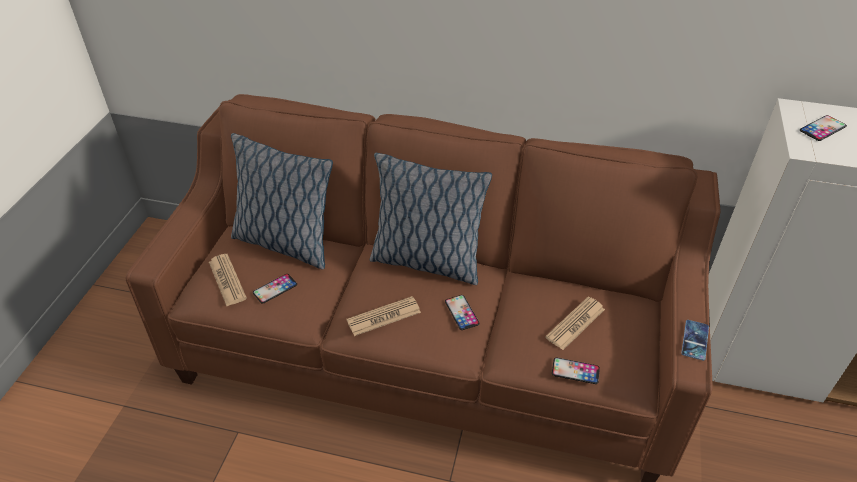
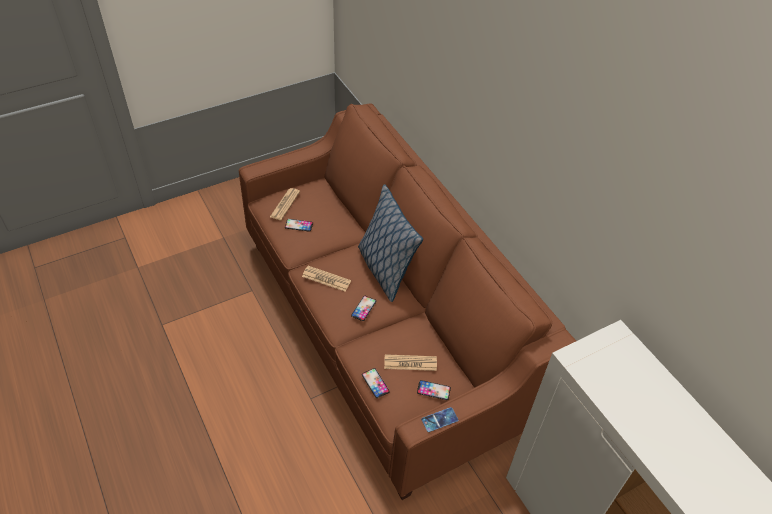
camera: 45 degrees right, 5 degrees up
(284, 243) = (333, 205): pillow -> none
(822, 128) = (609, 356): phone -> phone (433, 390)

